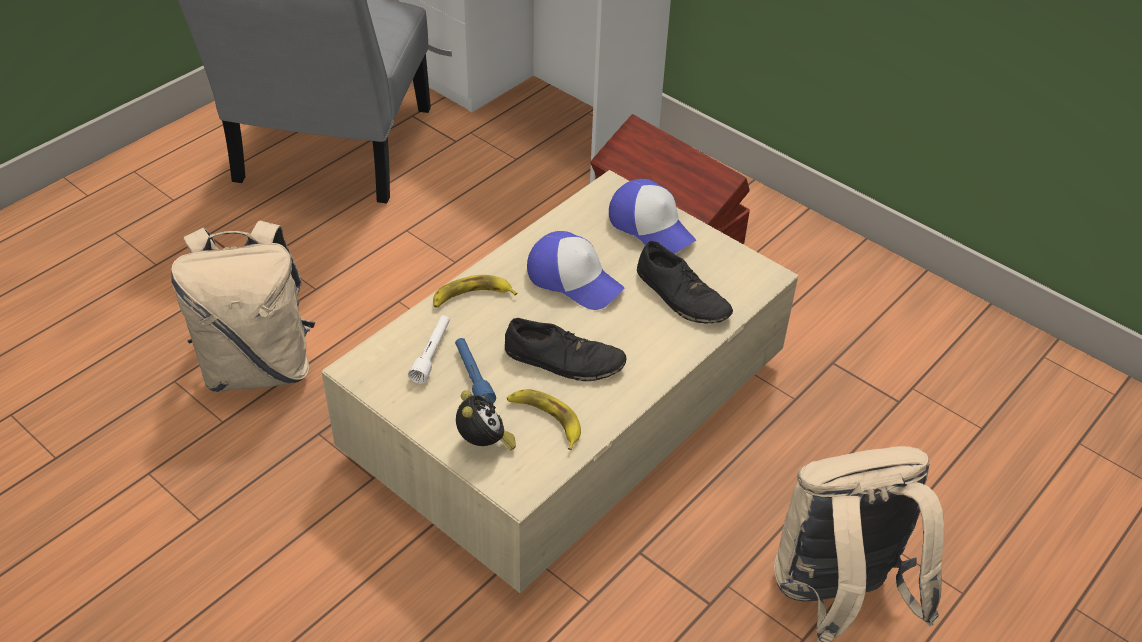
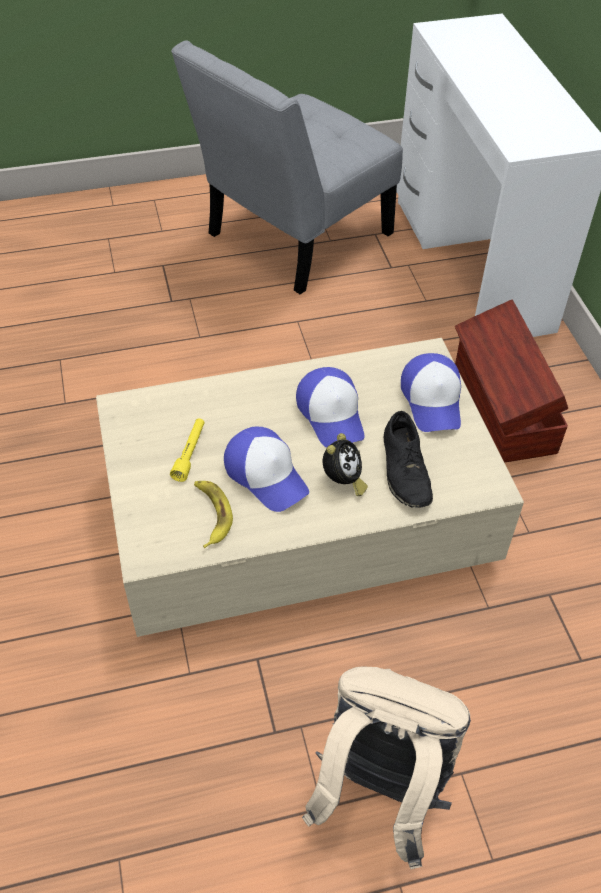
camera: 35 degrees right, 5 degrees up
(259, 366) = (118, 375): beige backpack -> none
(431, 354) = (177, 421): white flashlight -> none
(471, 296) = (244, 391): banana -> none
(473, 377) = (190, 453): blue flashlight -> yellow flashlight
(484, 443) = (152, 508): alarm clock -> alarm clock (343, 481)
(564, 360) = (266, 475): black shoe -> cap

